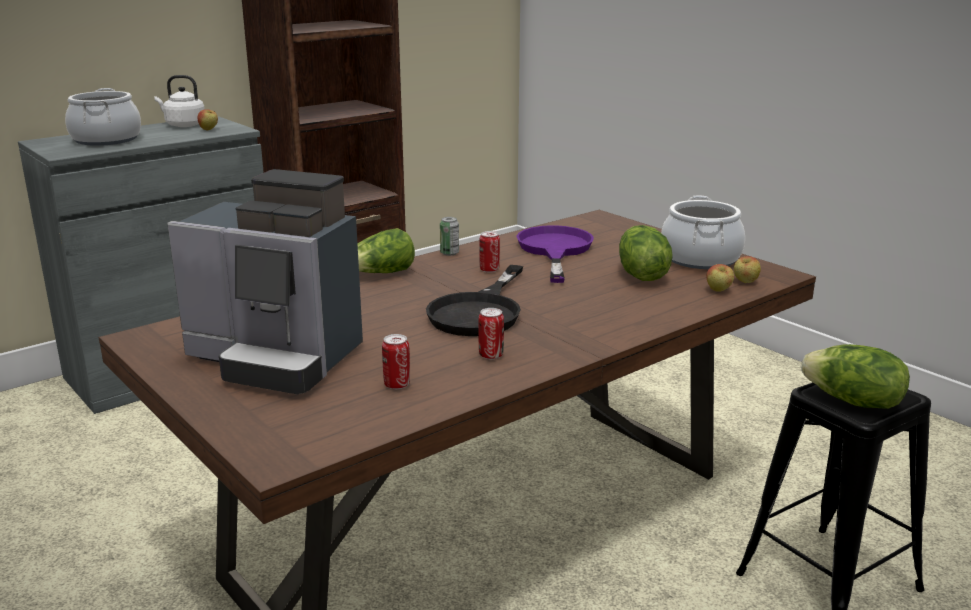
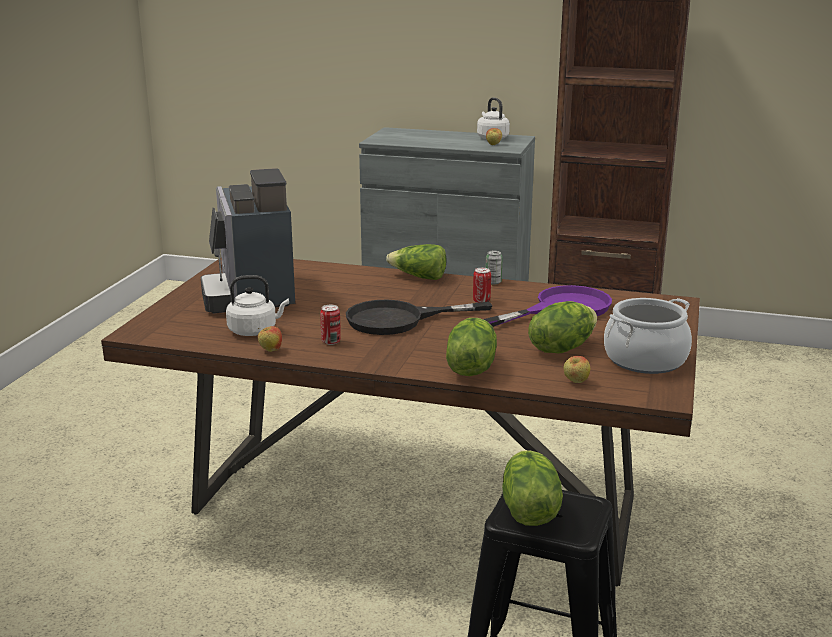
camera: 55 degrees right, 0 degrees up
(106, 139) = (422, 137): cooking pot -> none
(397, 385) = (255, 331): can -> white kettle
(641, 317) = (470, 367): none -> lettuce
(745, 282) = (616, 388): apple -> apple (270, 350)

